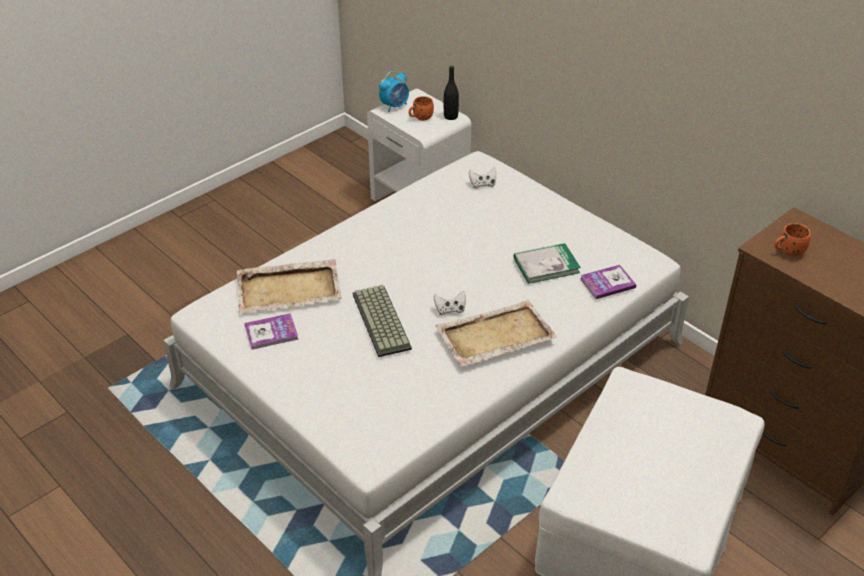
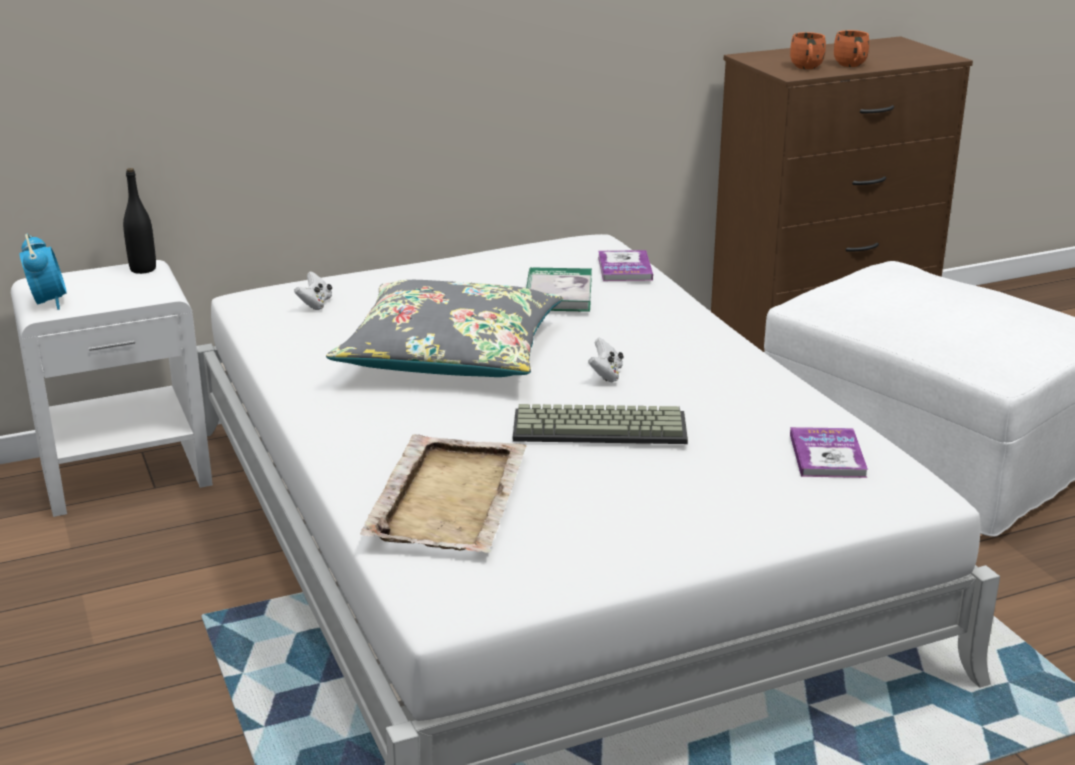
camera: 70 degrees left, 15 degrees down
(271, 333) = (559, 535): book -> book (827, 455)
(420, 118) = (114, 289): orange mug -> orange mug (851, 65)
(444, 248) = (450, 354): none -> grey pillow
(494, 336) = (685, 355): beige tray -> none

